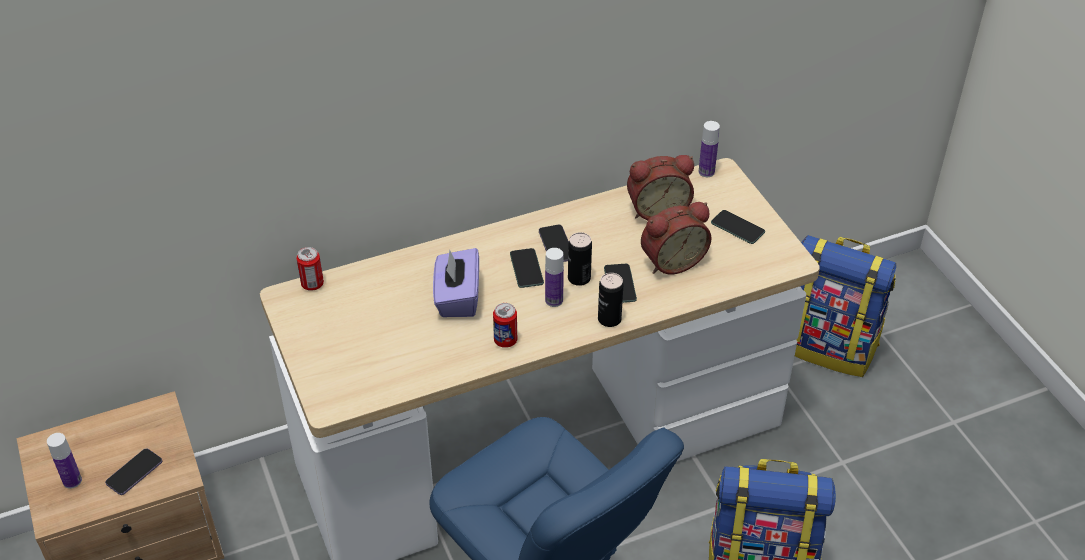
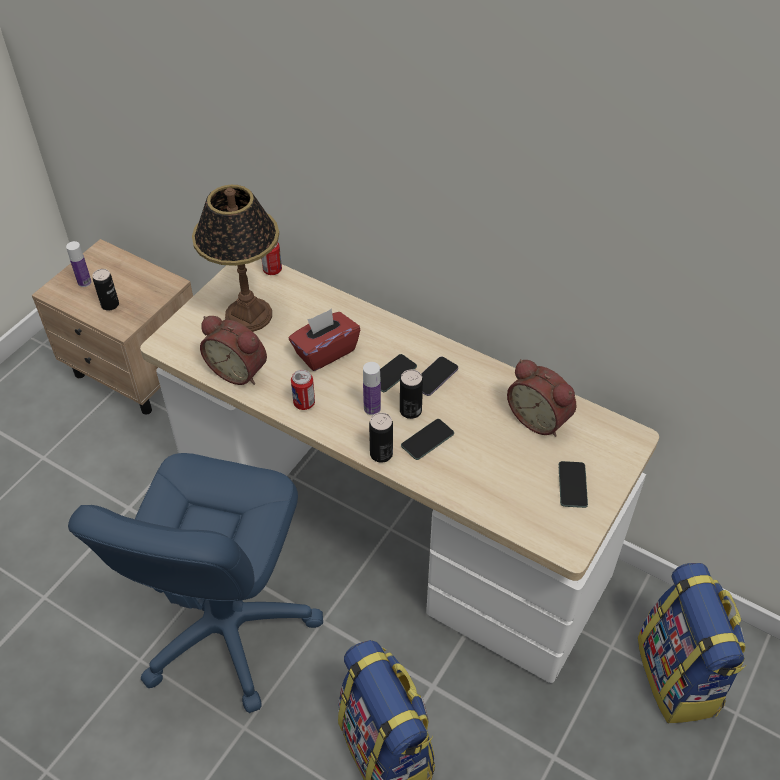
camera: 55 degrees right, 5 degrees up
(134, 473) = (110, 305): phone -> can
(355, 328) = (248, 315): none -> table lamp
(457, 298) = (325, 352): purple tissue box -> red tissue box
(671, 260) = (487, 459): alarm clock -> alarm clock (239, 370)
(706, 172) = (622, 427): bottle -> none

